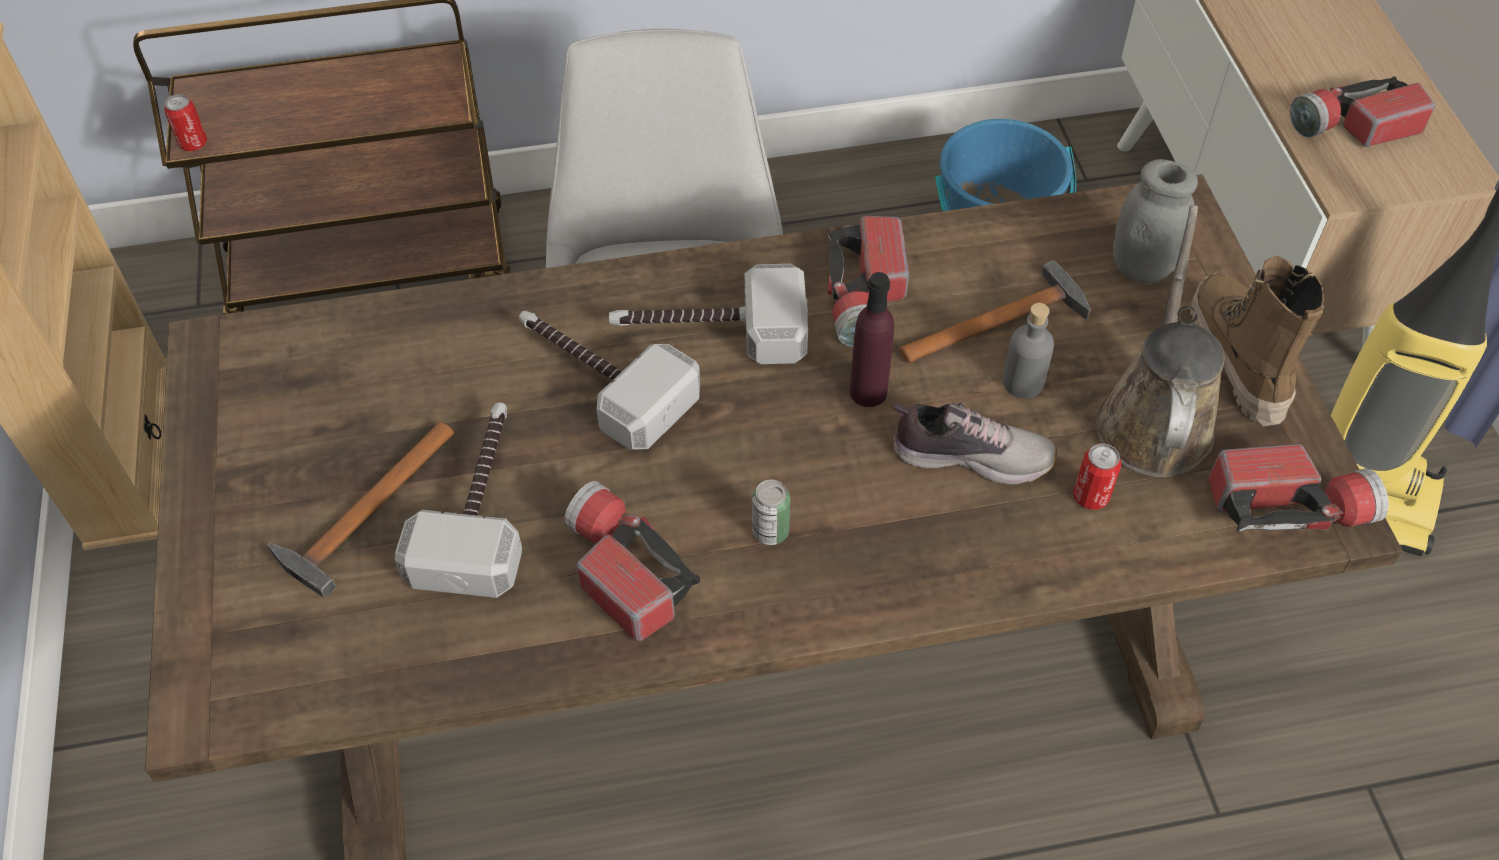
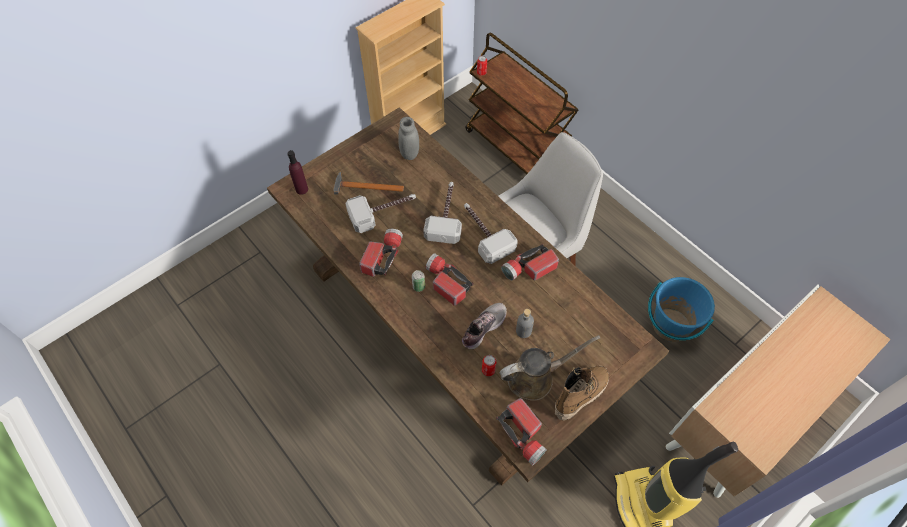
camera: 60 degrees right, 5 degrees up
(868, 392) = (489, 288): purple bottle -> purple bottle (302, 189)
(970, 455) = (482, 328): shoe -> shoe turned 120 degrees counterclockwise
(1000, 322) = (545, 313): hammer -> none
(1141, 267) = (603, 347): grey jar -> grey jar (409, 153)
(1353, 126) = (755, 402): flashlight -> flashlight (446, 282)

